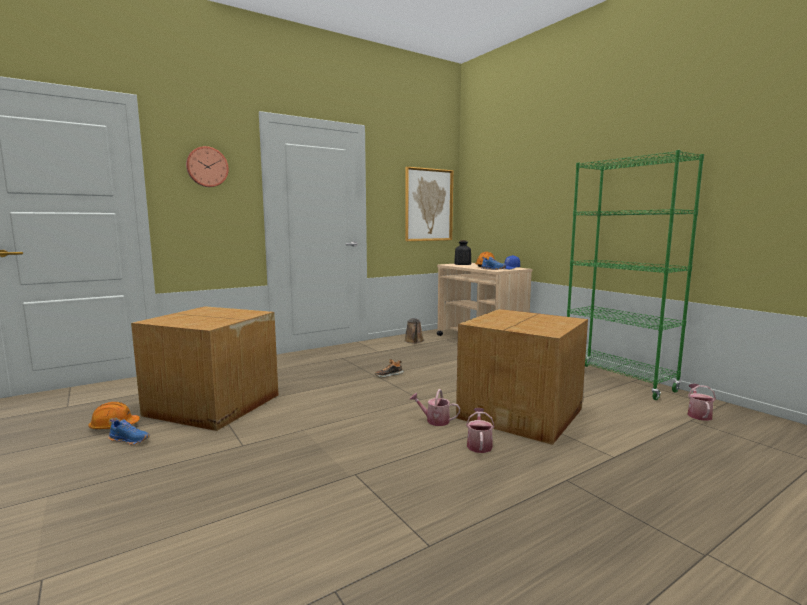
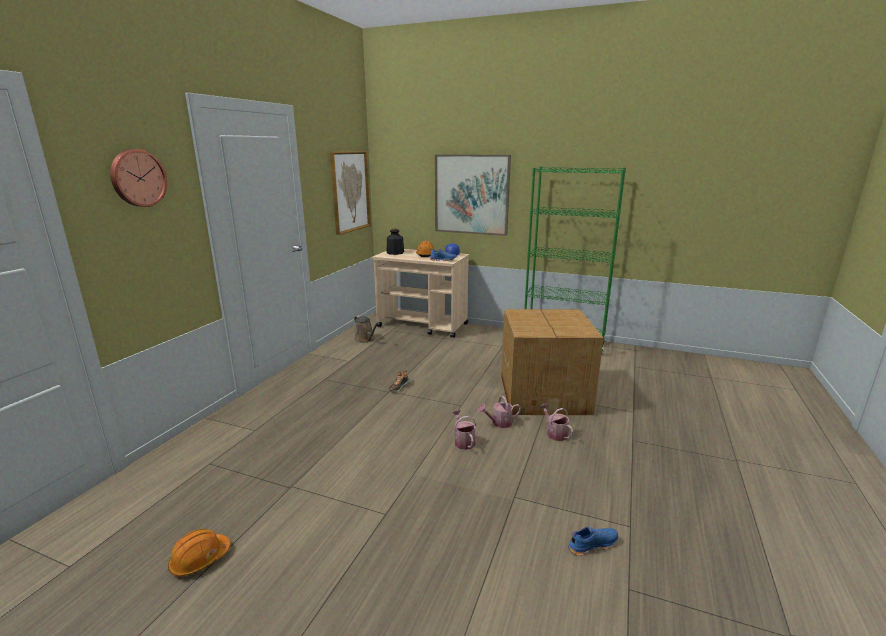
camera: 35 degrees left, 10 degrees up
(130, 440) = (254, 564): blue shoe -> blue shoe (591, 544)
(213, 405) = (279, 484): cardboard box -> none
(538, 204) = (471, 194): none -> picture
(698, 414) = (632, 360): watering can -> watering can (463, 441)

